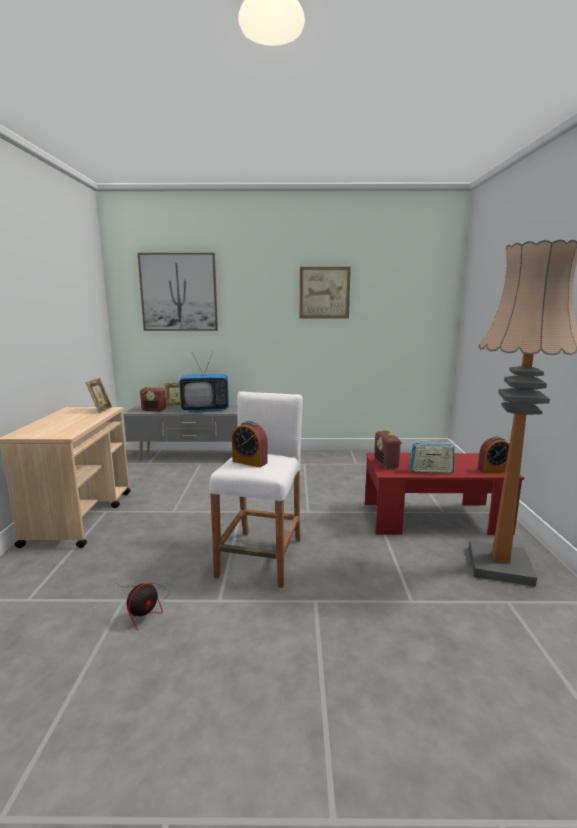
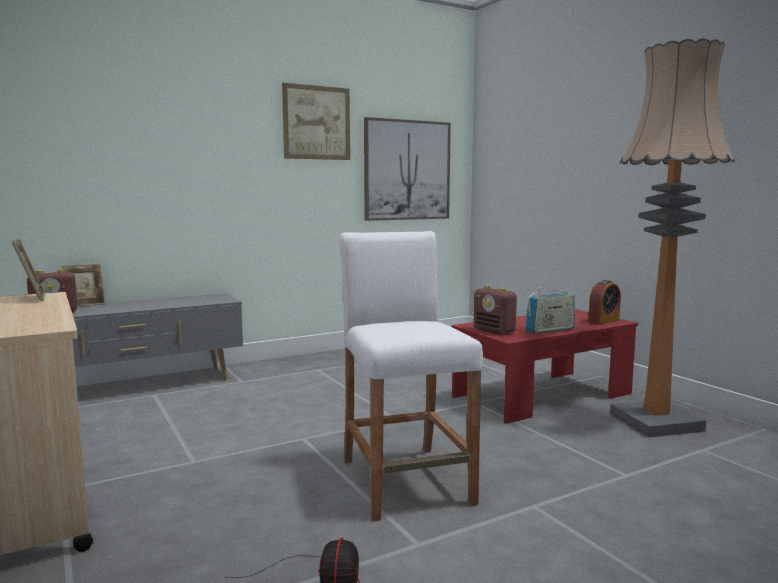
camera: 30 degrees left, 5 degrees down
(179, 292) = (87, 109): picture -> picture (407, 170)
(205, 410) = (151, 304): television -> none
(249, 462) = (405, 328): alarm clock -> none

